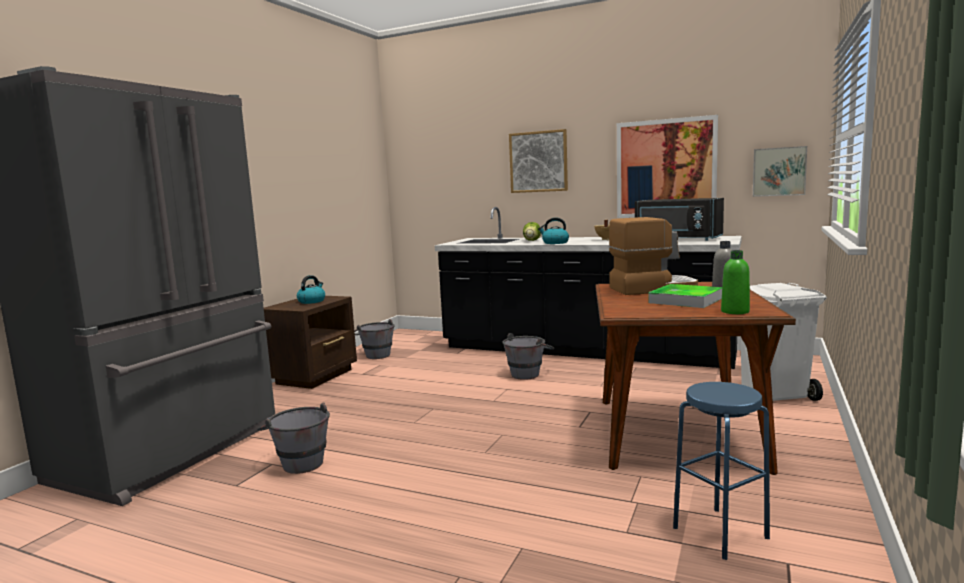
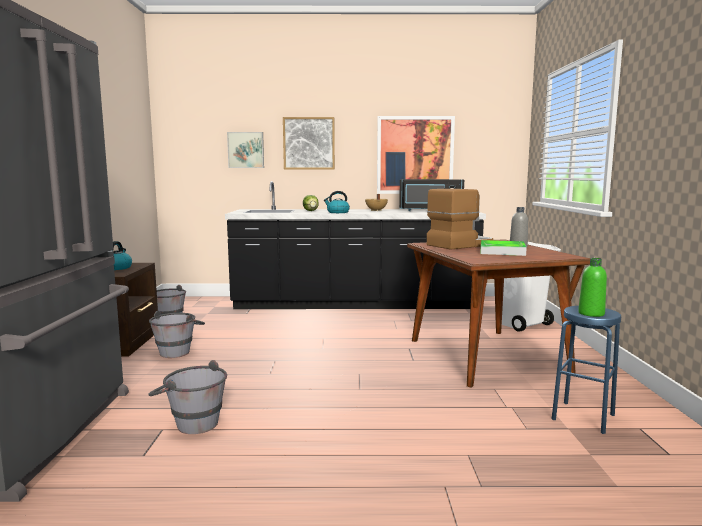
camera: 25 degrees left, 0 degrees up
(529, 373) = (329, 324): grey bucket -> grey bucket (178, 351)
(735, 311) = (551, 257): green bottle -> green bottle (591, 313)
(779, 171) = (495, 162): picture -> picture (246, 150)

